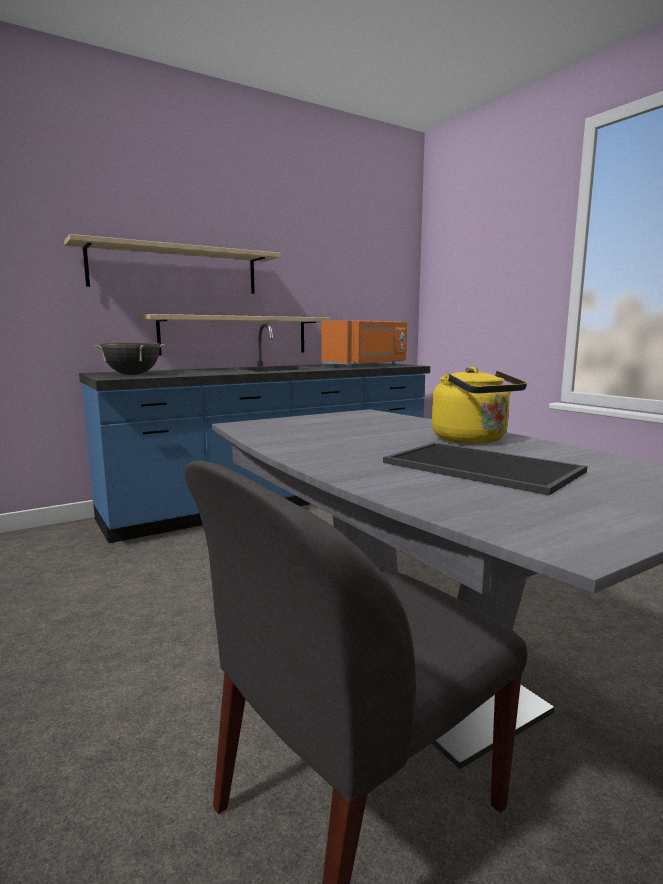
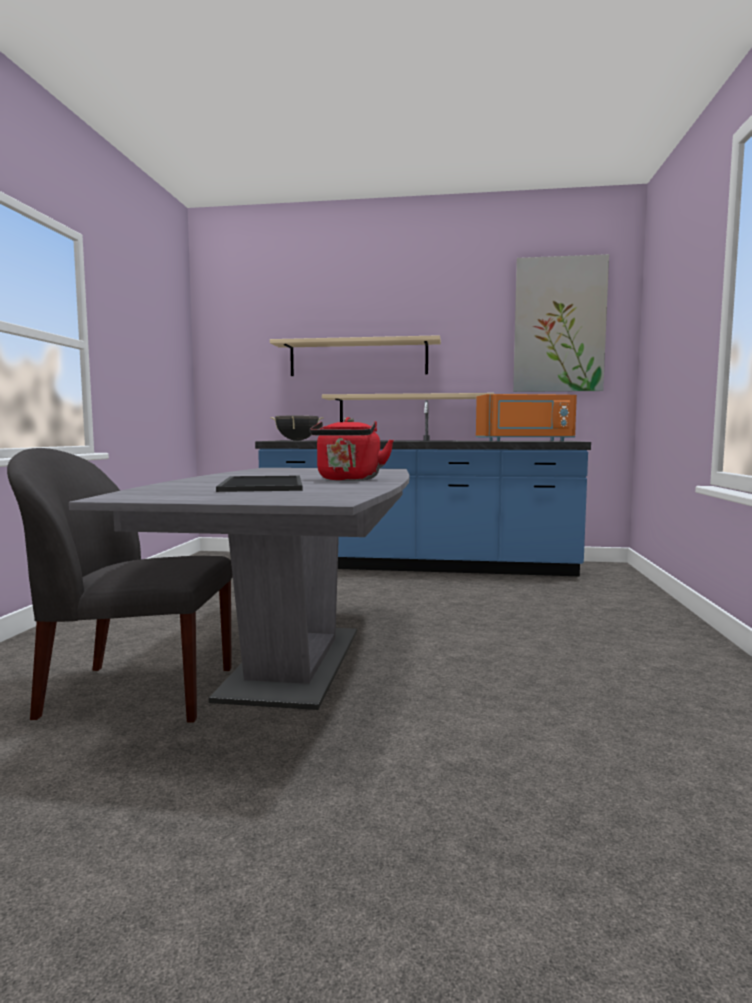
camera: 40 degrees right, 5 degrees down
(366, 253) = (559, 325): none -> picture
(473, 440) = (348, 479): yellow kettle -> red kettle

